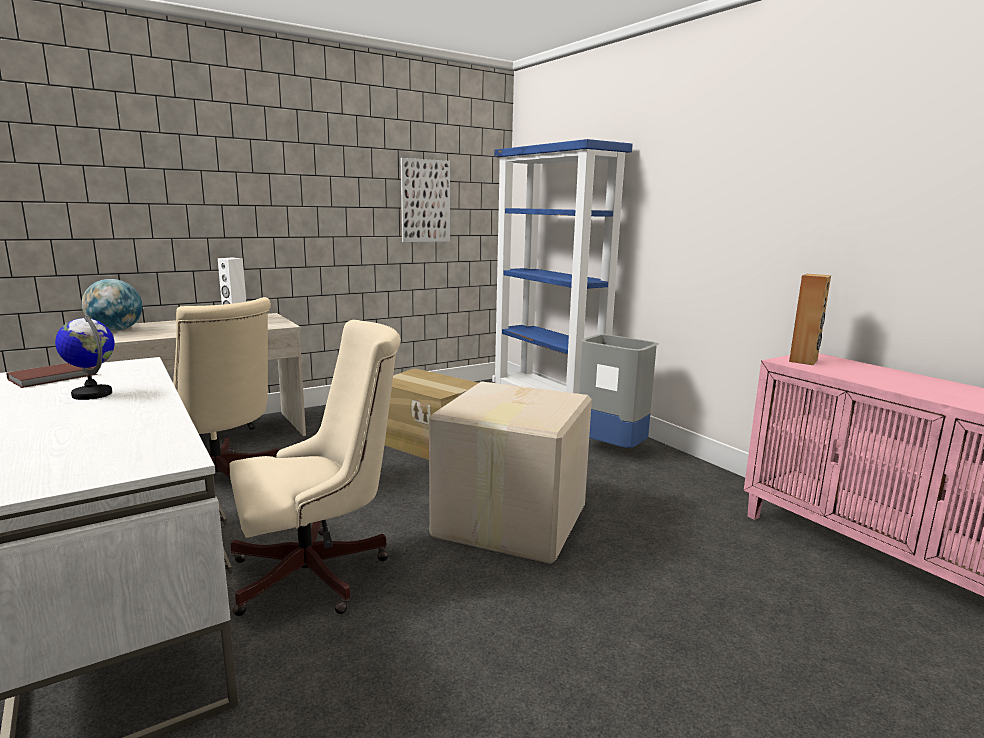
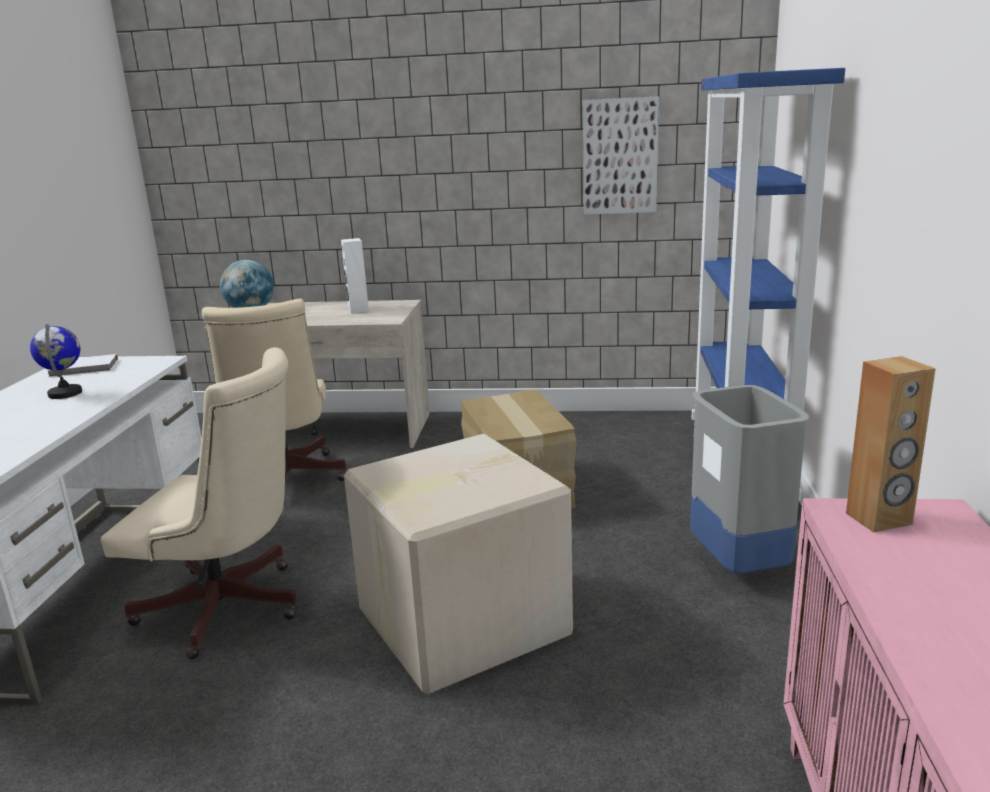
camera: 40 degrees right, 5 degrees up
(55, 377) = (84, 368): brown book -> white book

